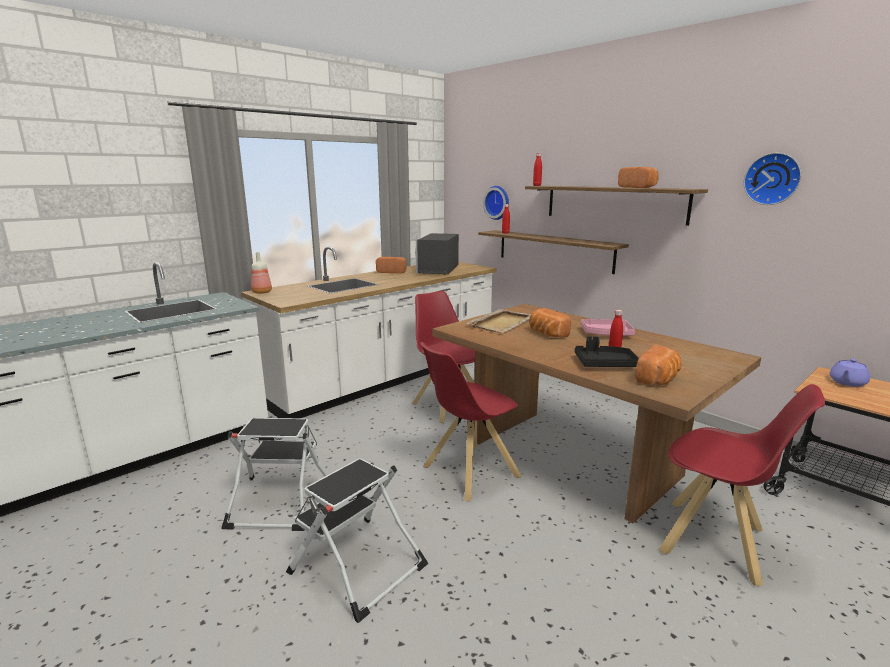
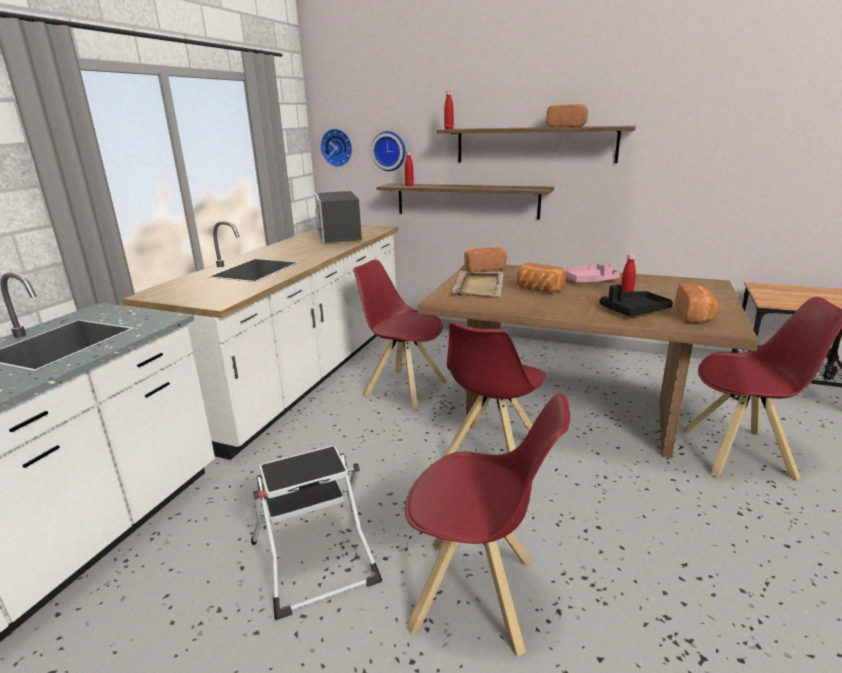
camera: 25 degrees left, 5 degrees up
(261, 292) = (155, 294): bottle -> none
(358, 564) = (478, 594): step ladder -> red chair
(392, 272) = (289, 245): bread -> bread (483, 268)
(772, 179) = (697, 113): wall clock -> wall clock (337, 147)
(847, 383) = (779, 291): purple teapot -> none

